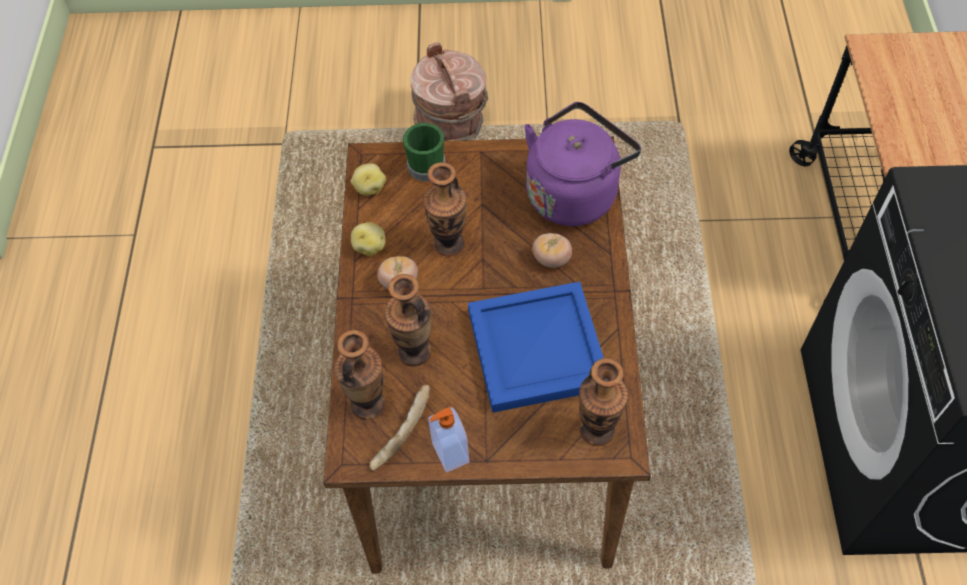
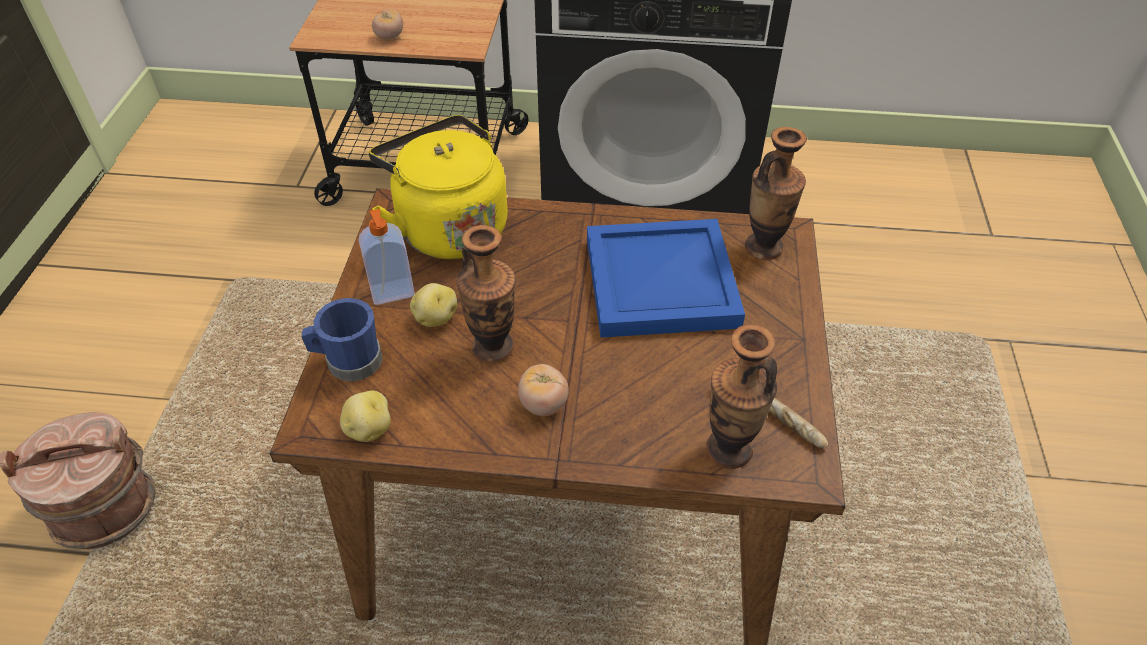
camera: 85 degrees left, 10 degrees down
(369, 246) = (475, 434): potato -> potato (435, 318)
(414, 351) = (653, 395): vase -> none
(425, 163) = (348, 361): green mug -> blue mug
(449, 453) = (796, 371): soap dispenser -> soap dispenser (392, 292)
(551, 259) = (539, 257): tomato -> tomato (389, 37)
(574, 192) = (448, 227): purple kettle -> yellow kettle

